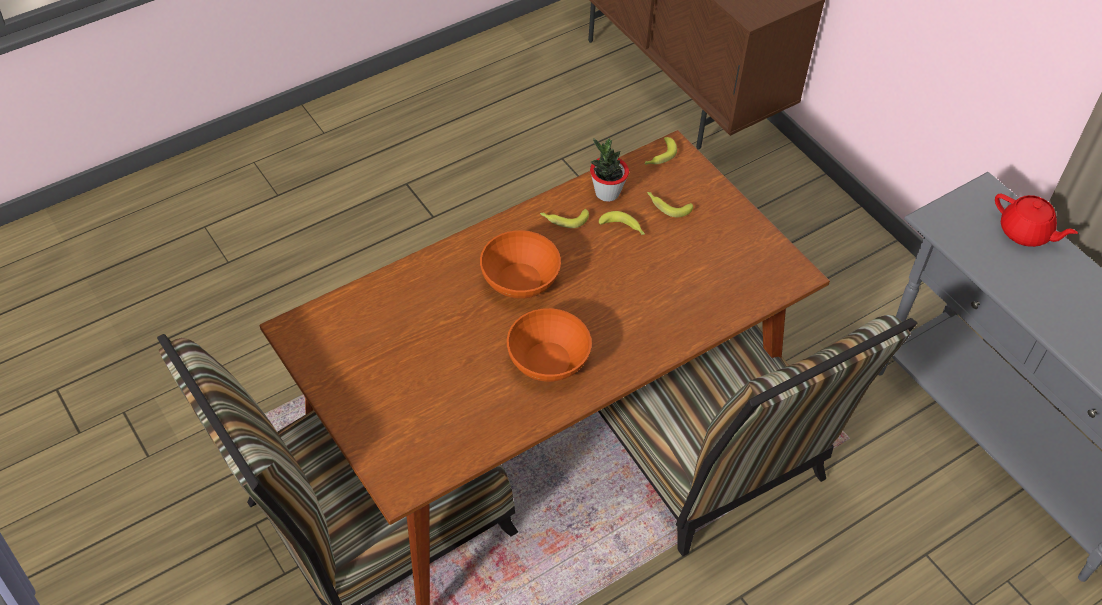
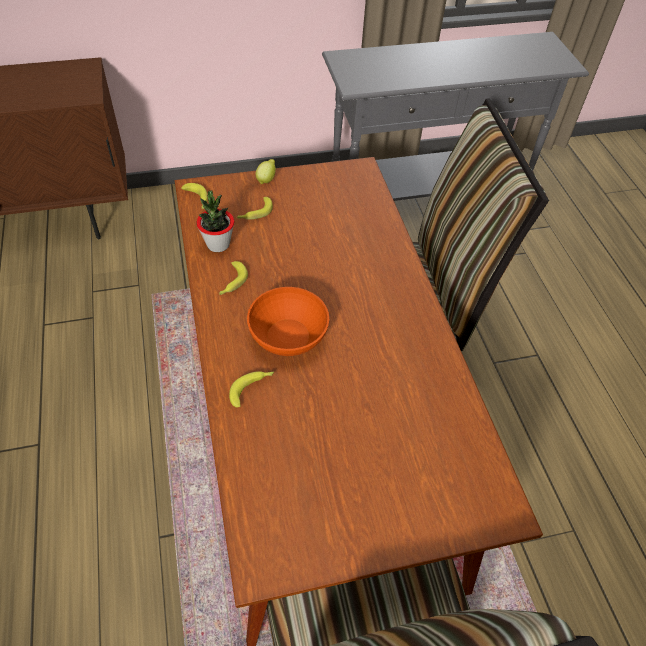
camera: 70 degrees left, 0 degrees up
(549, 361) = (390, 345): orange bowl -> none
(623, 228) = (264, 247): banana -> banana (252, 388)
(724, 199) = (266, 179): none -> lemon
(1025, 233) = (383, 57): red teapot -> none

